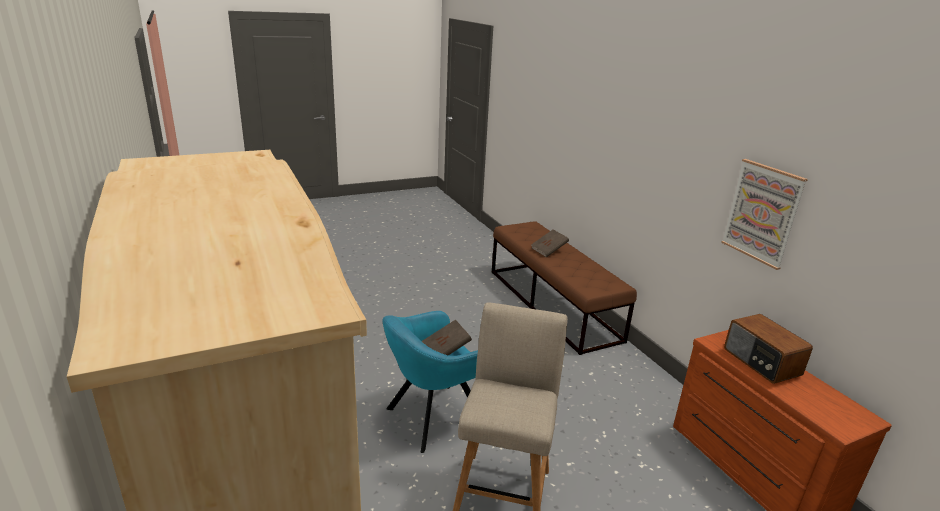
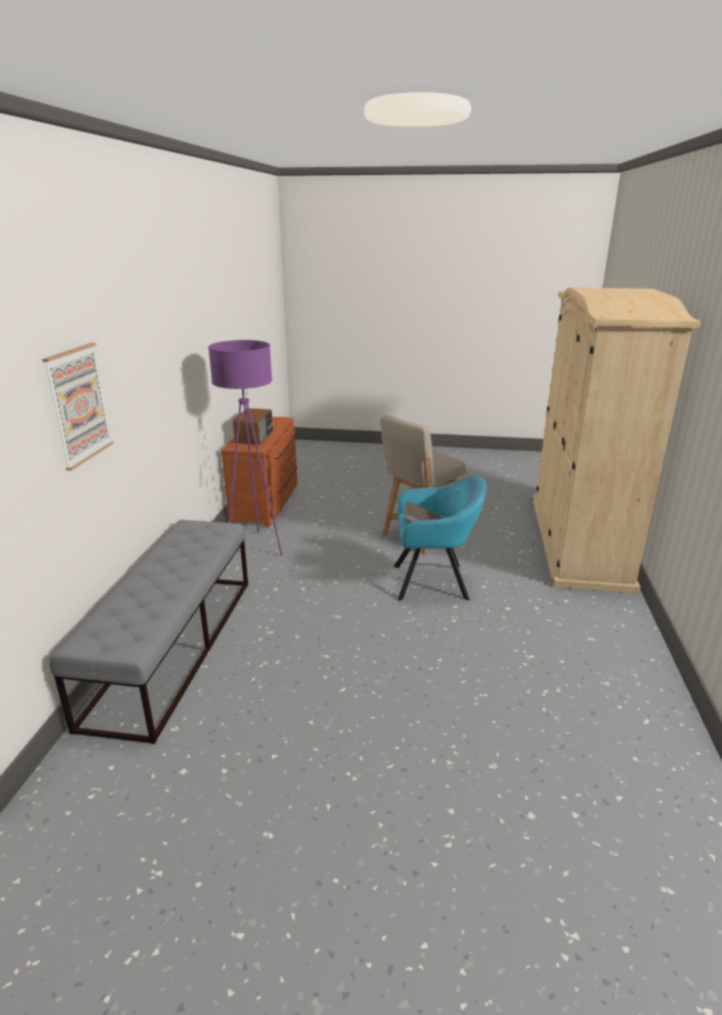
camera: 145 degrees left, 0 degrees up
(549, 250) = (164, 584): brown book -> none
(552, 304) = (174, 646): brown bench -> grey bench
(636, 393) = (255, 548): none -> purple floor lamp
(762, 213) = (205, 358): picture -> picture (78, 405)

